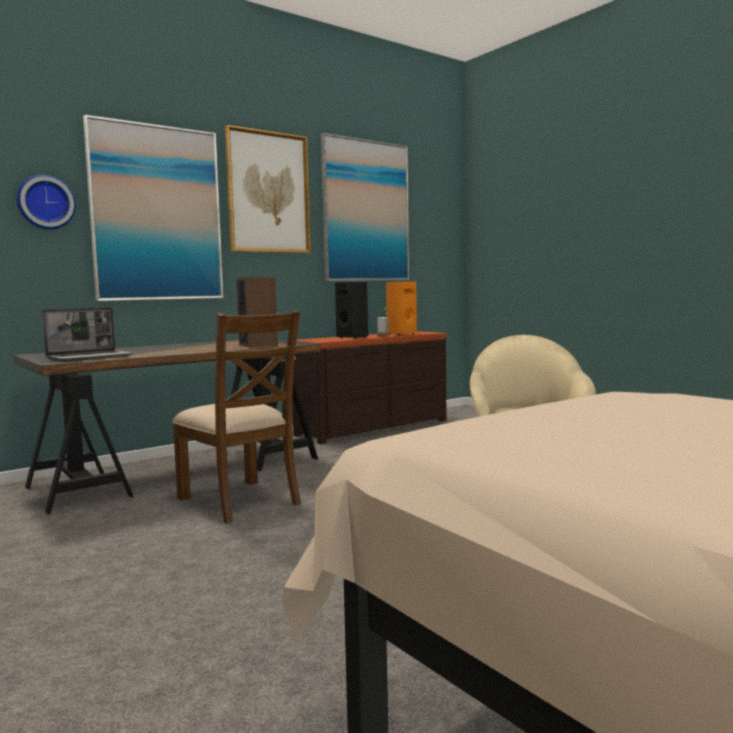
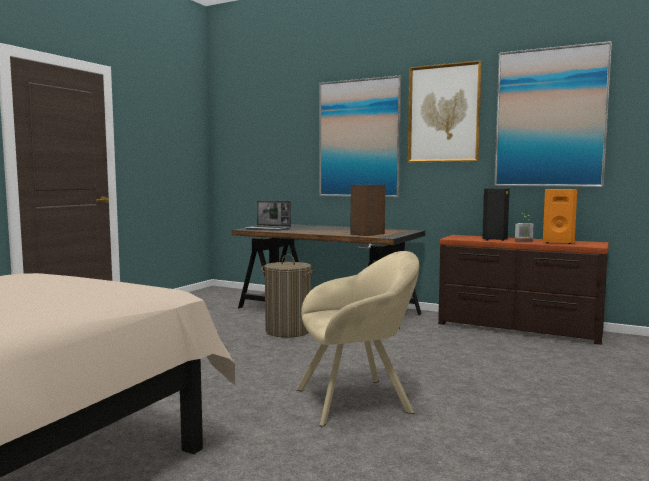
camera: 65 degrees right, 0 degrees up
(45, 202) = (300, 138): wall clock -> none
(240, 501) = (288, 331): brown chair -> laundry basket

